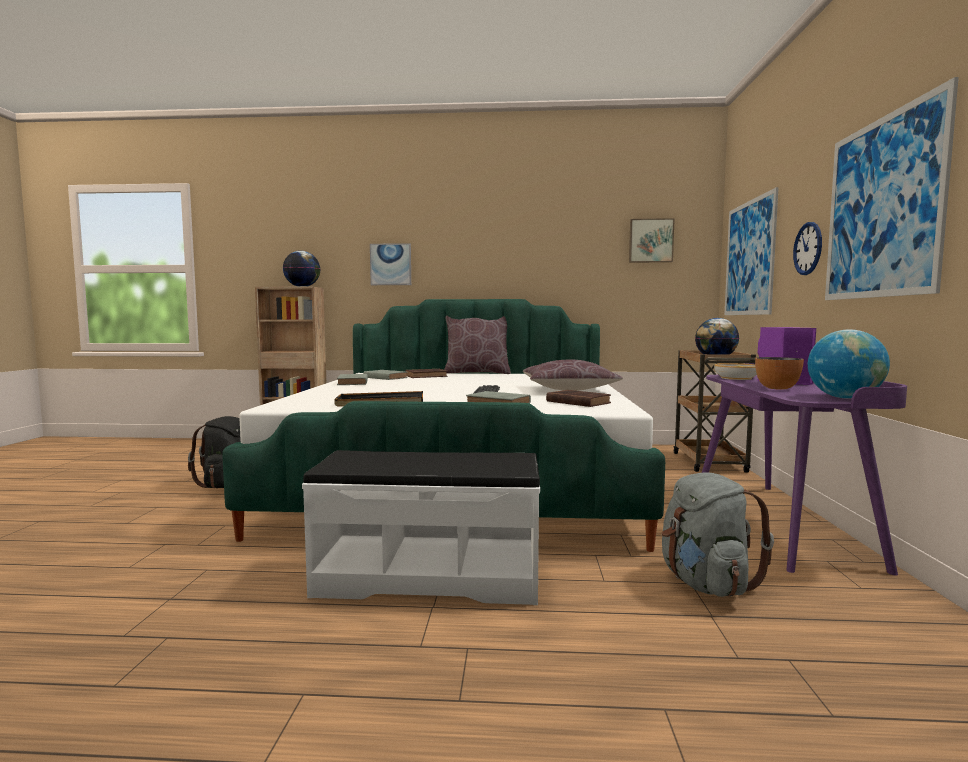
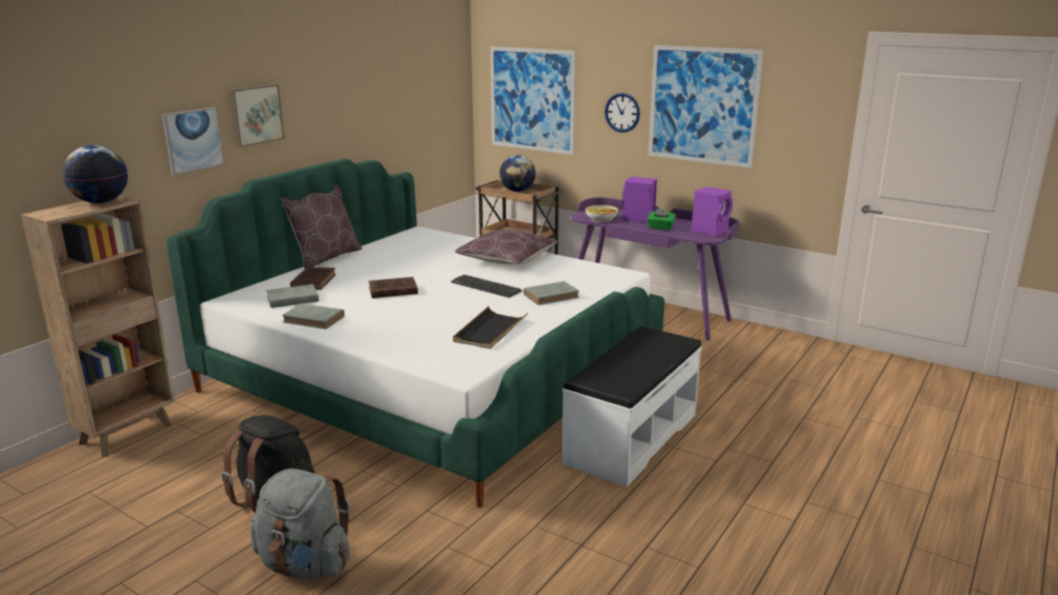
camera: 60 degrees left, 15 degrees up
(576, 402) = (574, 274): brown book -> brown book (391, 291)
(650, 241) = (429, 75): picture -> picture (255, 114)
(705, 584) = (705, 364): grey backpack -> grey backpack (305, 565)
(777, 388) = (660, 228): bowl -> green tissue box
(845, 398) = (710, 231): globe -> purple speaker

